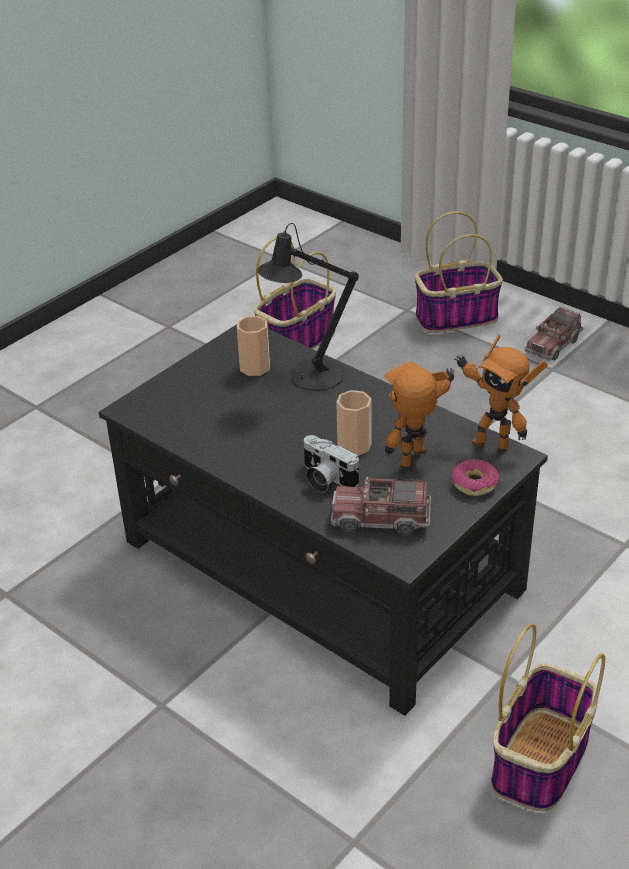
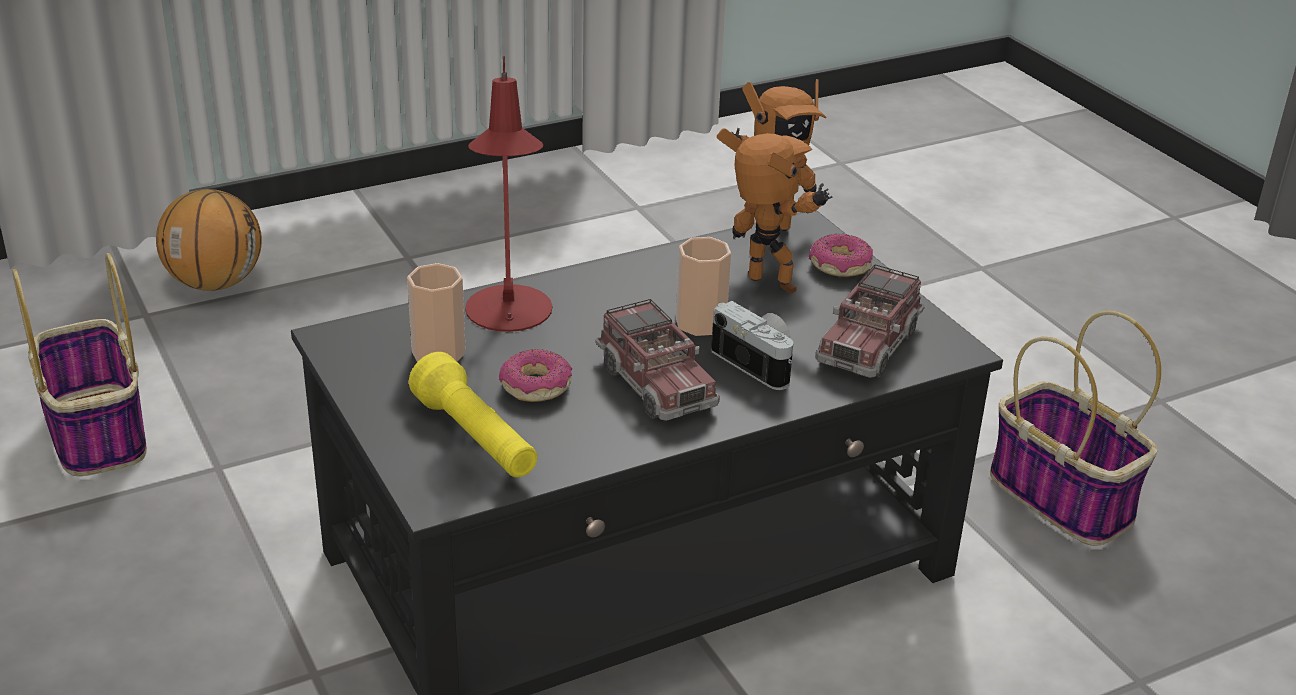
camera: 70 degrees left, 5 degrees down
(184, 404) = (476, 439): none -> yellow flashlight
(244, 408) = (535, 386): none -> donut
(309, 377) = (509, 315): black table lamp -> red table lamp
(325, 479) = (759, 363): camera -> camera turned 105 degrees counterclockwise
(418, 461) = (768, 288): toy robot -> toy robot turned 150 degrees clockwise
(457, 317) = (215, 283): basket -> basketball
(553, 345) = (360, 240): toy truck -> toy truck (656, 384)

